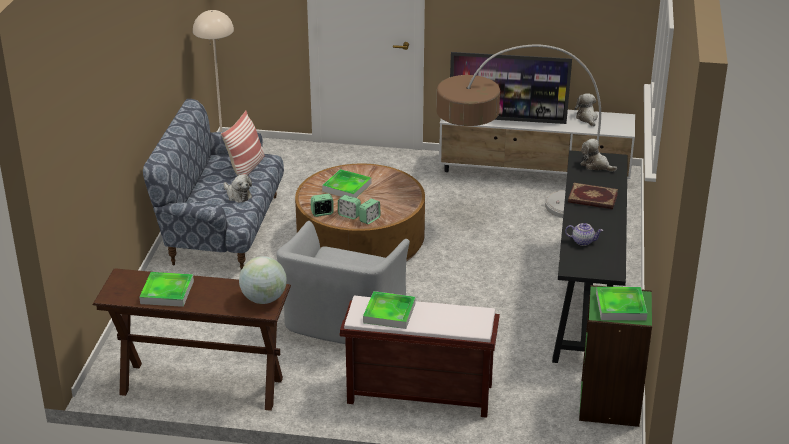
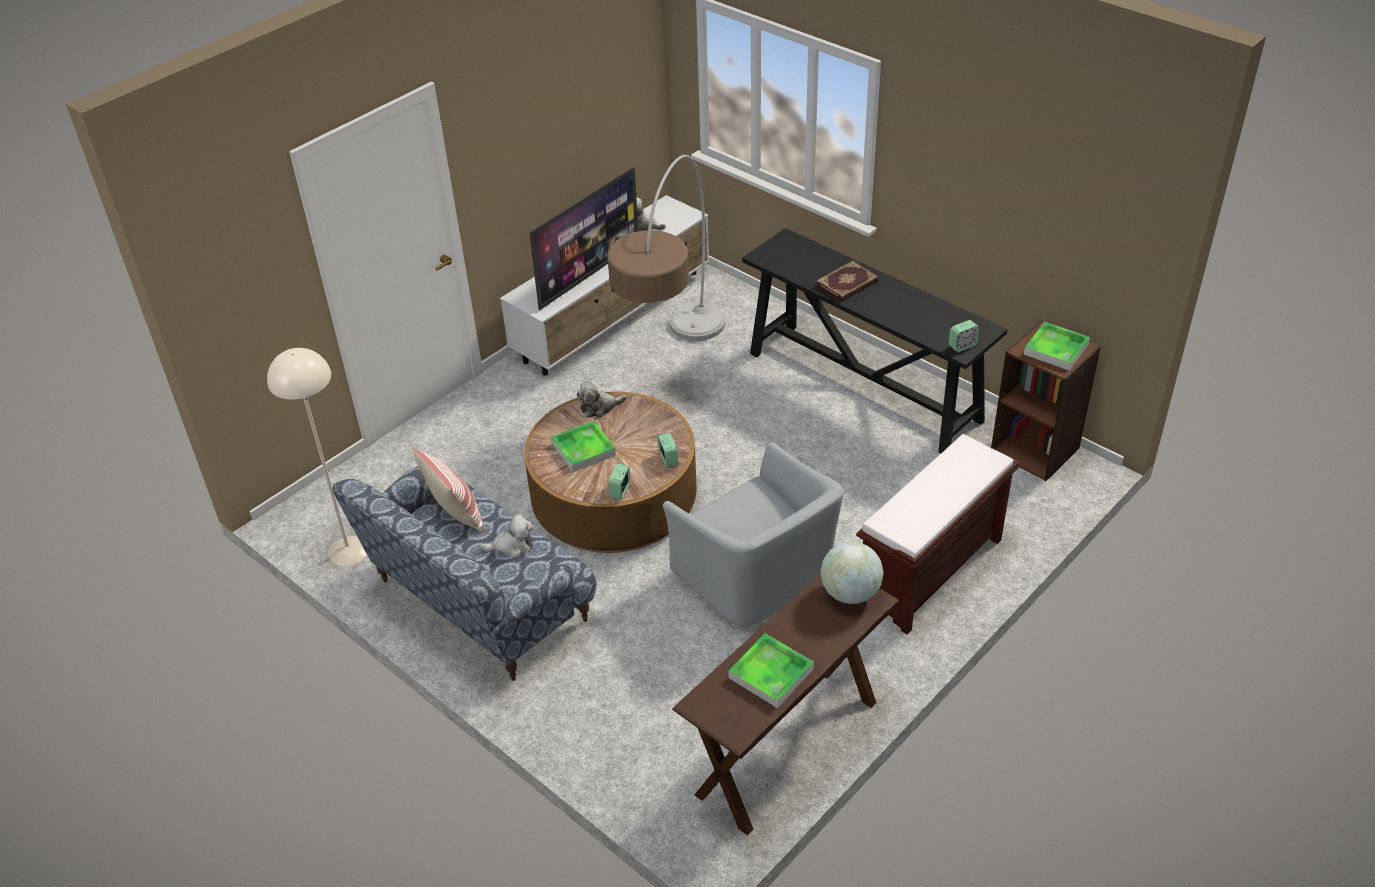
camera: 55 degrees left, 10 degrees up
(349, 215) = (644, 471): alarm clock -> alarm clock (962, 346)
(389, 313) = (919, 510): tray -> none
(583, 241) = (919, 323): teapot -> none
(596, 165) = (788, 254): plush toy -> plush toy (599, 407)
(610, 404) = (1035, 449): green bookcase -> brown bookcase

